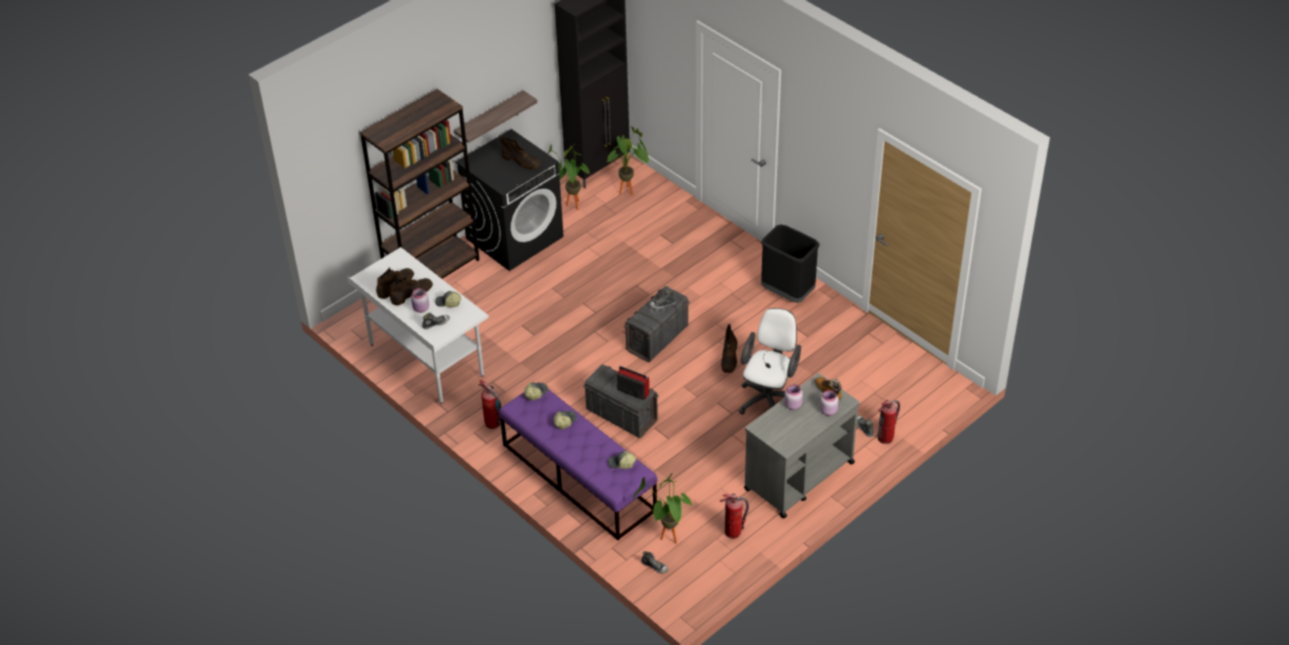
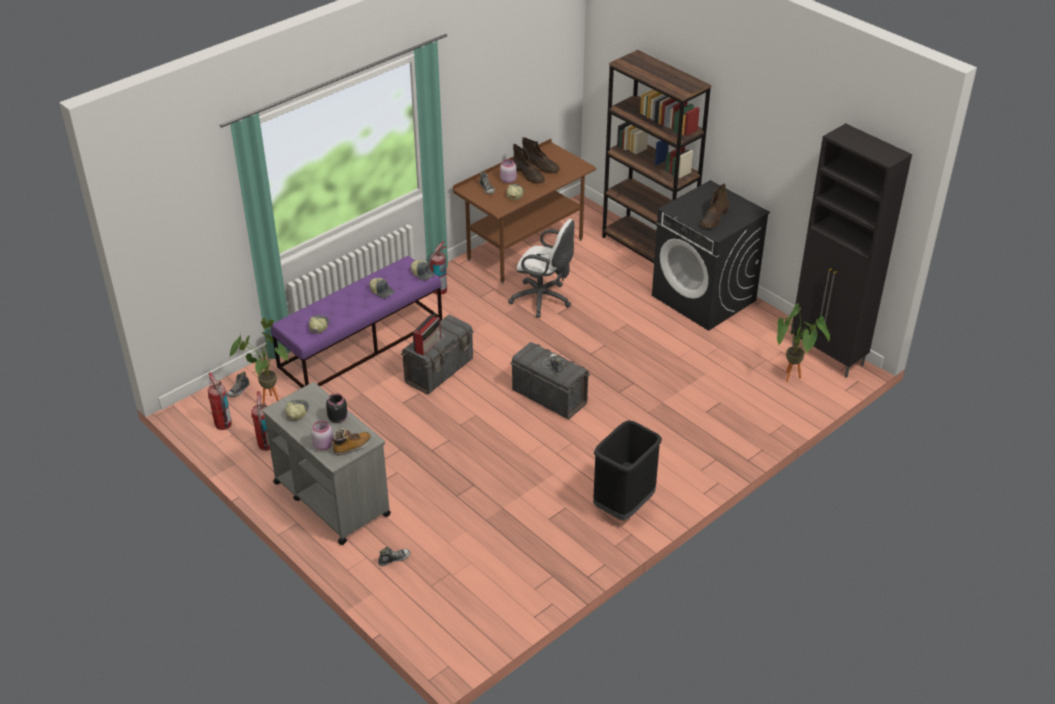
camera: 90 degrees right, 5 degrees down
(426, 361) = (525, 250): white desk -> brown desk
(489, 119) = (754, 178): shelf -> none
(571, 207) = (758, 336): potted plant -> none
(729, 358) = (515, 451): brown boot -> none
(769, 398) = (451, 480): white office chair -> white office chair (544, 300)
(787, 433) = (296, 412): none -> cap
(792, 405) = (338, 418): pink jar -> black jar
(885, 438) = (374, 577): fire extinguisher -> fire extinguisher (223, 425)

